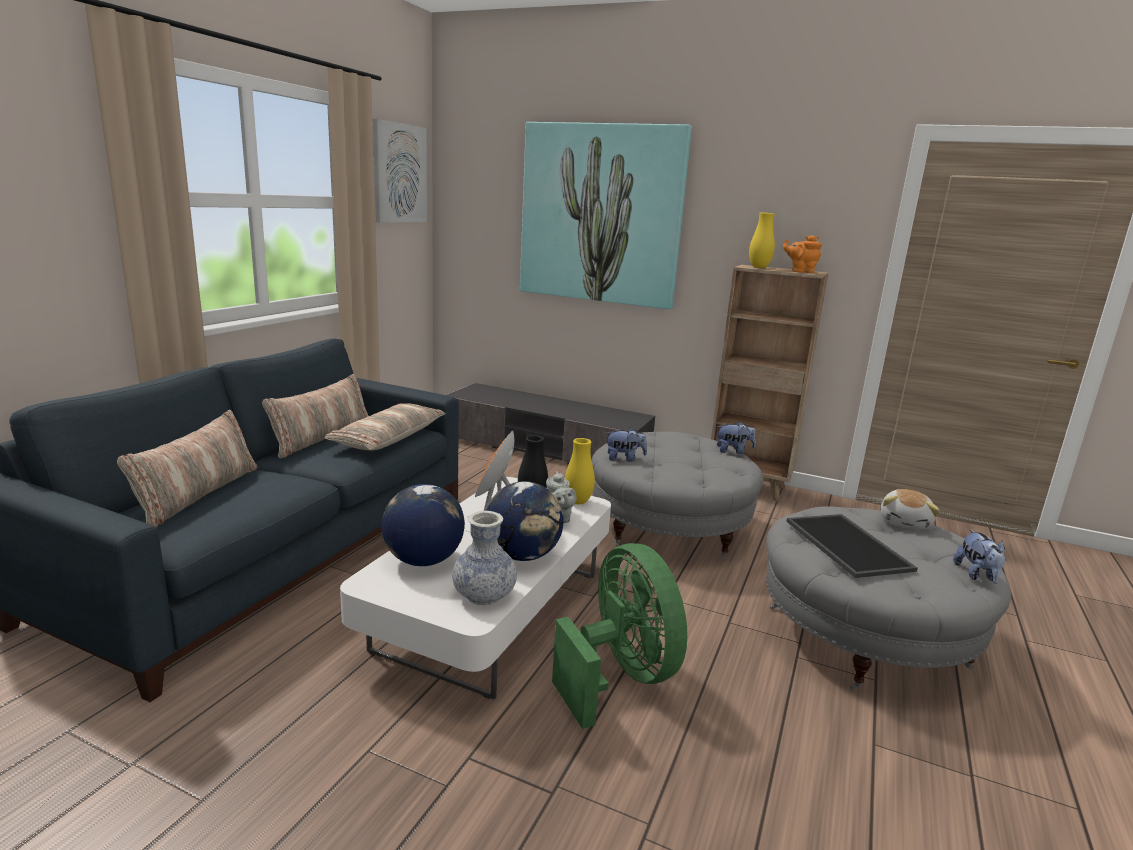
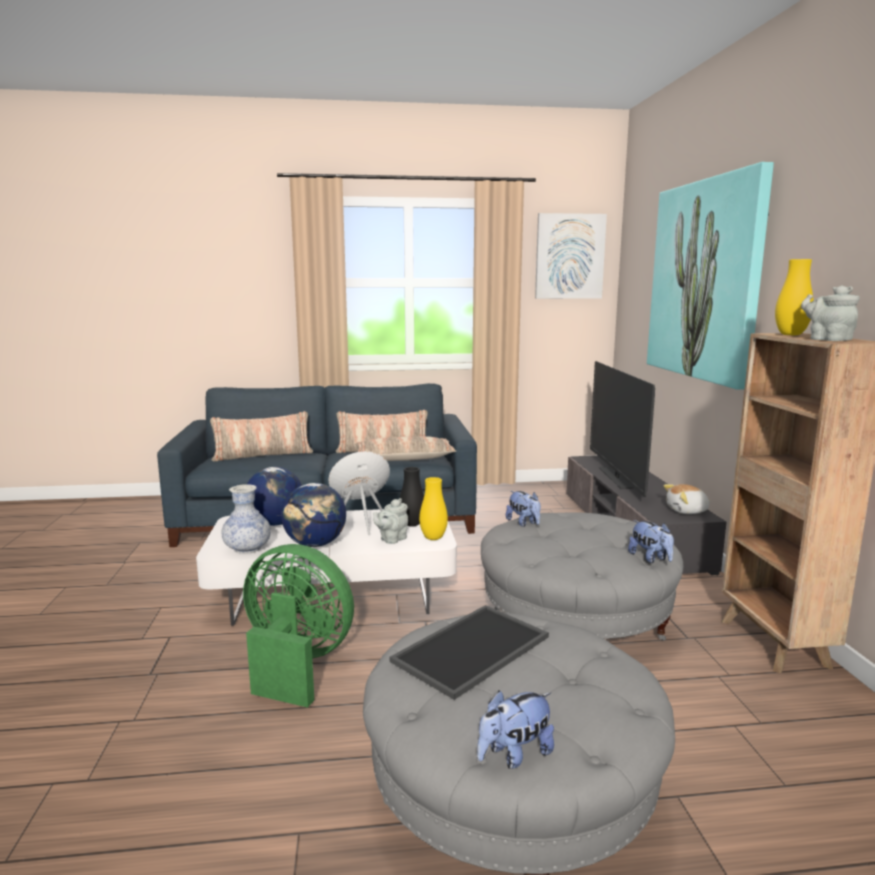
camera: 60 degrees right, 5 degrees down
(525, 404) = (615, 478): none -> television
(620, 676) = (296, 664): green fan -> green fan turned 105 degrees counterclockwise
(800, 271) = (827, 339): orange teapot -> grey teapot
(905, 522) = (616, 685): plush toy -> plush toy (687, 511)

